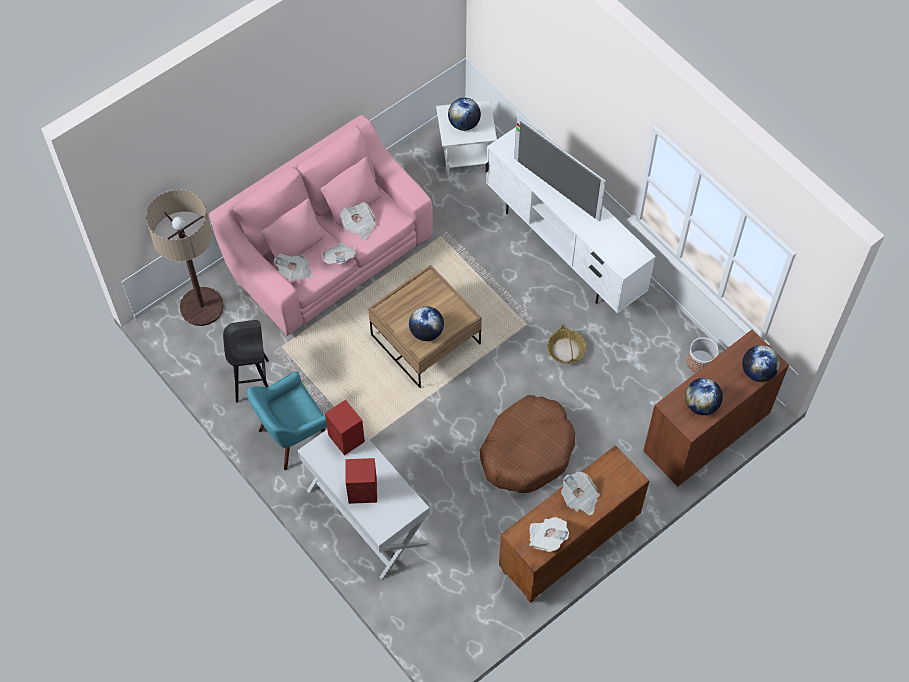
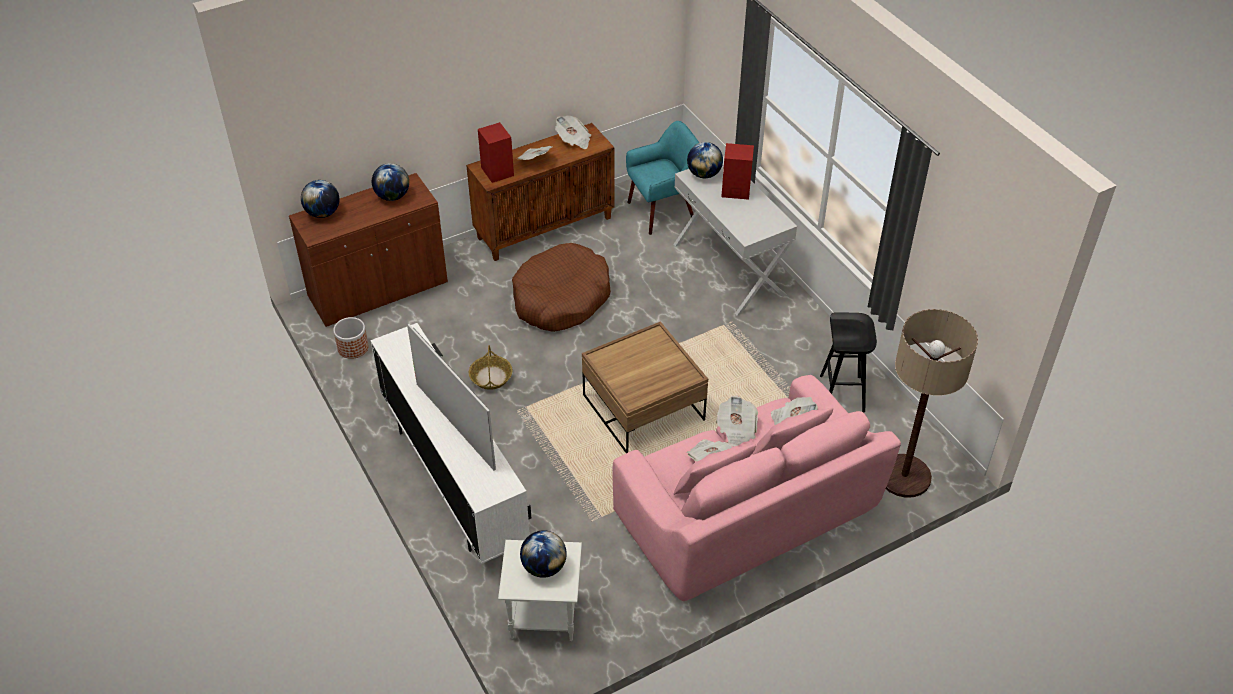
camera: 170 degrees left, 15 degrees down
(293, 437) = (798, 338): turquoise armchair -> turquoise armchair (662, 211)
(347, 439) = (746, 228): red speaker -> red speaker (497, 171)
(426, 332) = (646, 349): globe -> globe (704, 174)

